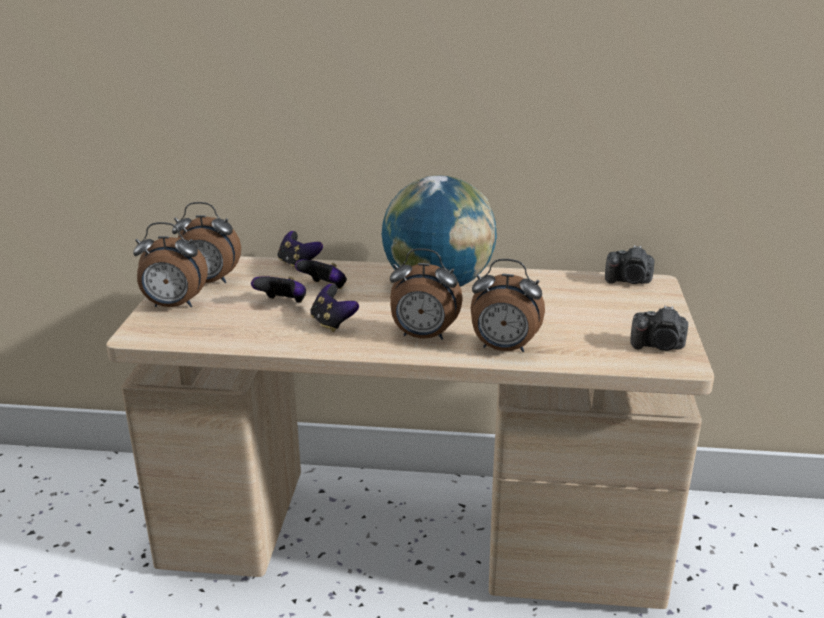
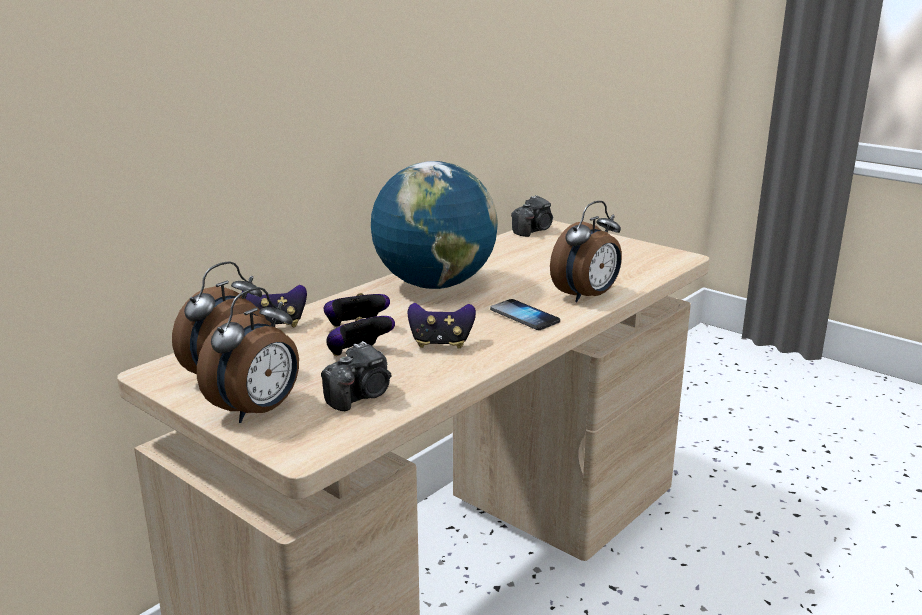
camera: 55 degrees left, 5 degrees down
(423, 336) = (524, 316): alarm clock -> phone
(658, 346) = (646, 254): camera -> camera (361, 396)

